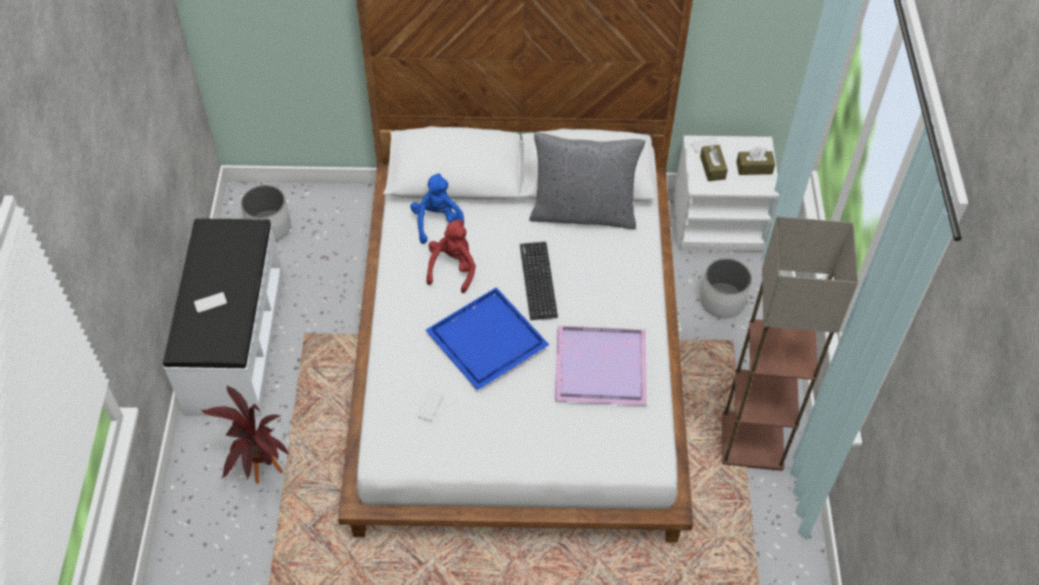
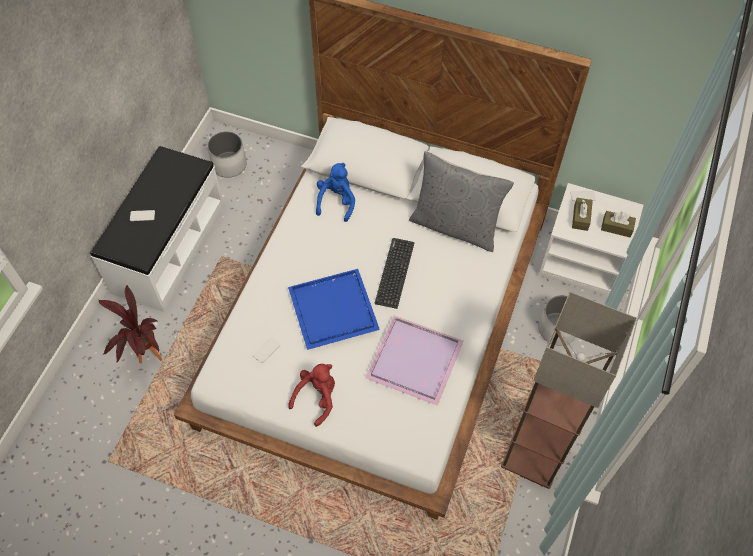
camera: 20 degrees right, 5 degrees up
(452, 268) = (332, 242): red plush toy -> red plush toy (317, 397)

